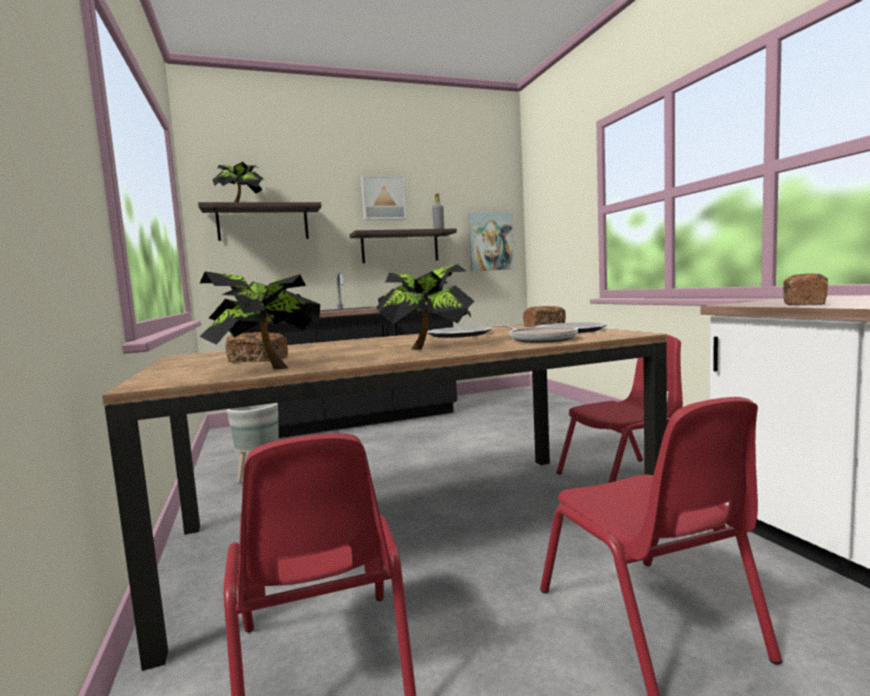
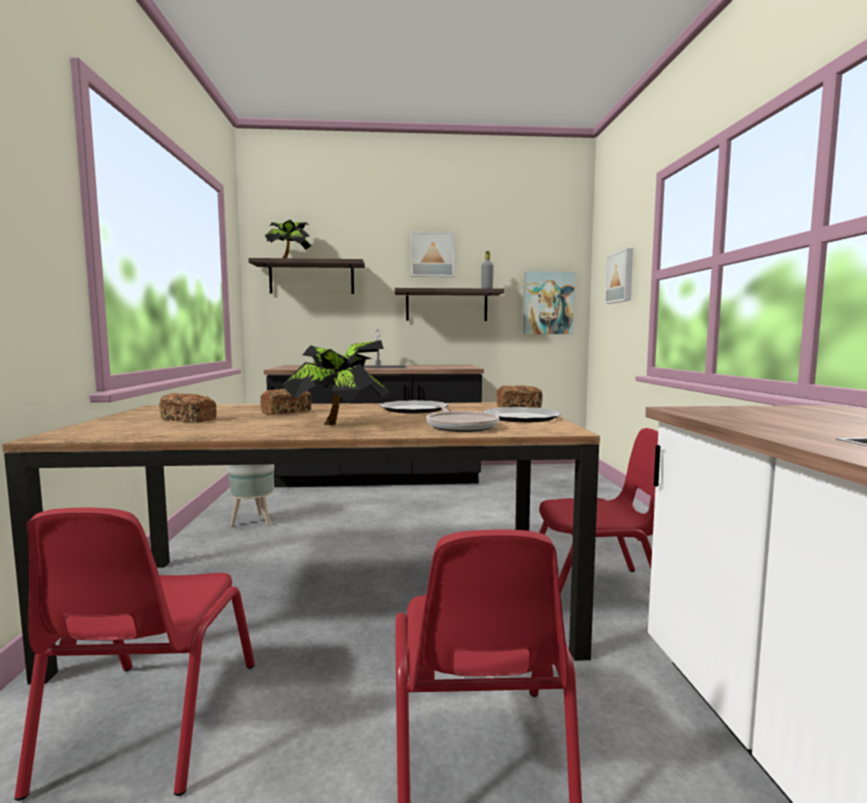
camera: 15 degrees right, 0 degrees up
(266, 368) = (165, 431): potted plant -> none
(561, 214) = (621, 277): none -> picture
(803, 304) = (747, 419): bread -> bread (286, 412)

